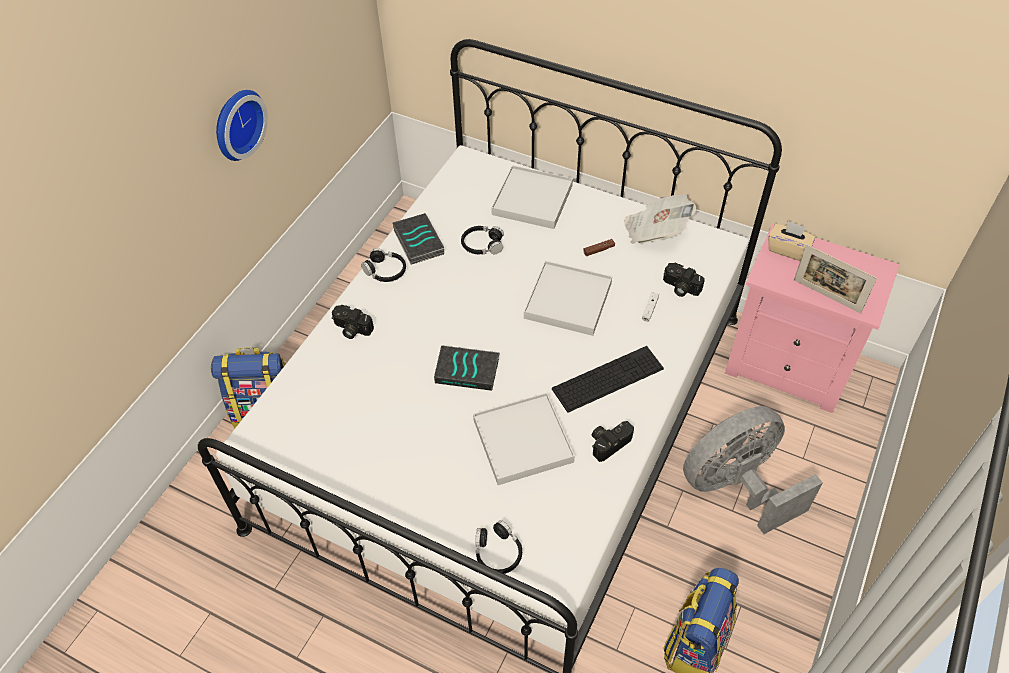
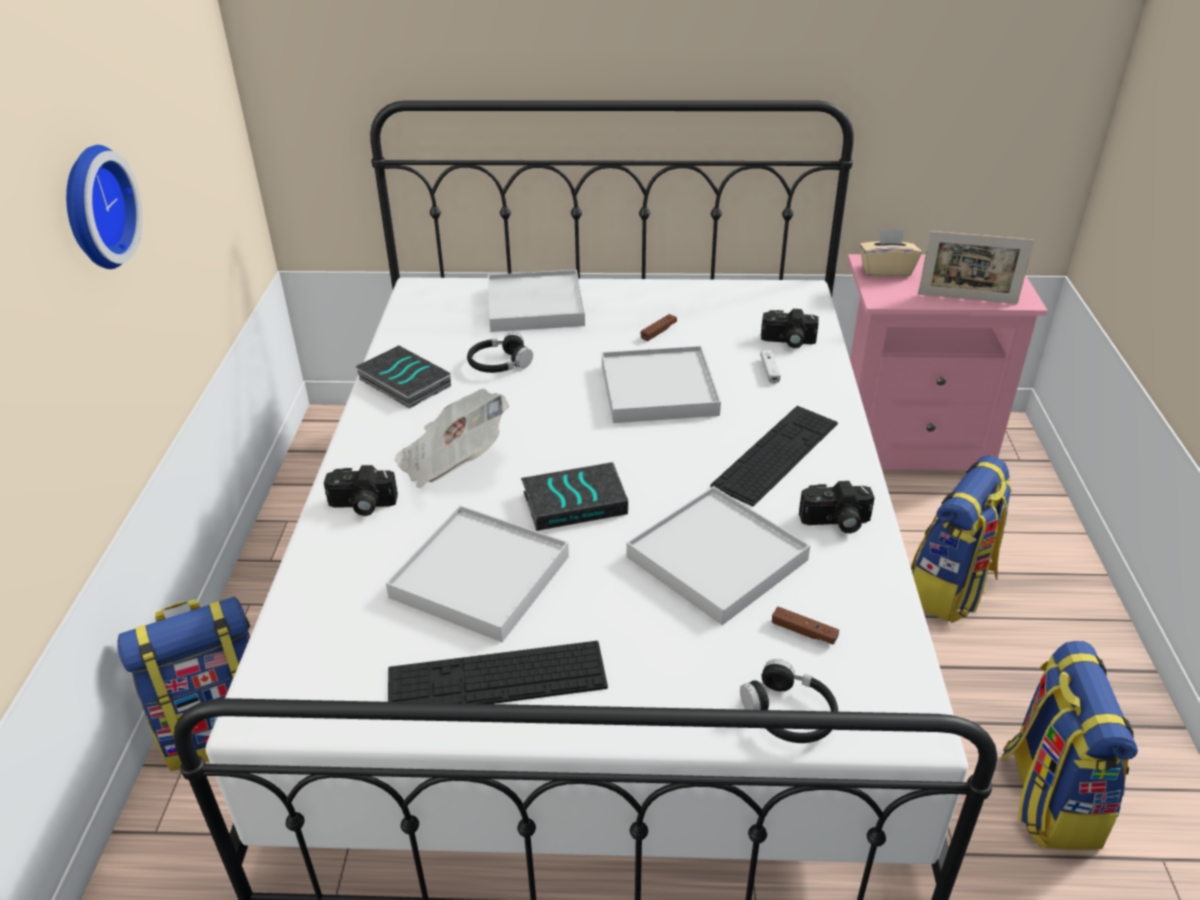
camera: 25 degrees left, 15 degrees down
(364, 470) = (497, 678): none -> keyboard
(385, 271) = (374, 425): black headphones -> none
(389, 403) = (480, 577): none -> white tray
(539, 507) = (804, 632): none -> brown game controller
(609, 442) = (835, 522): camera -> camera turned 120 degrees counterclockwise
(655, 231) = (713, 299): newspaper -> newspaper (452, 462)
(736, 487) = (950, 589): grey fan -> backpack

